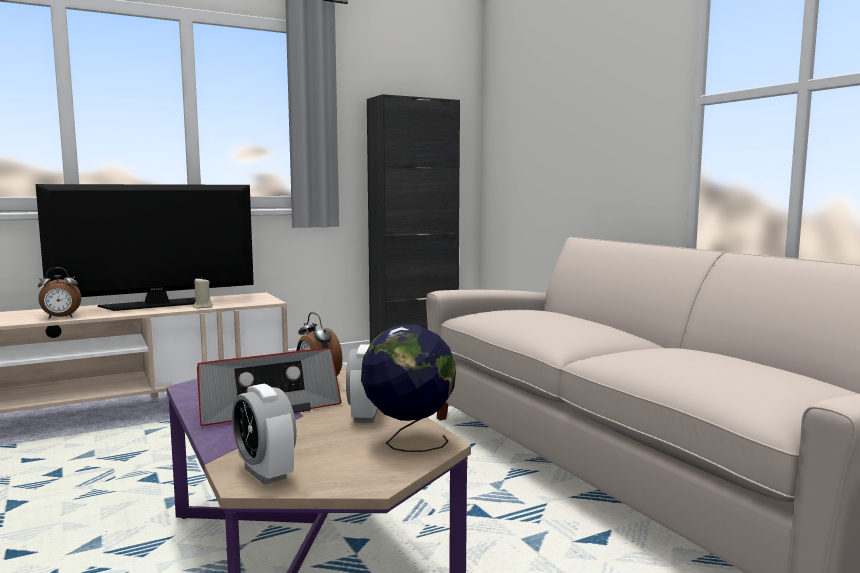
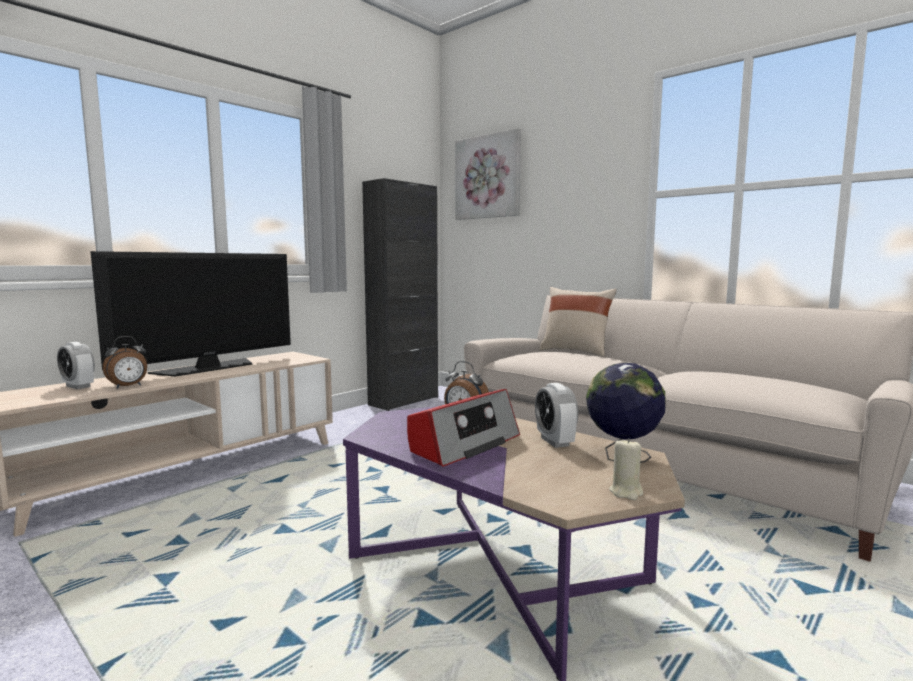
camera: 20 degrees left, 0 degrees up
(202, 307) = (259, 367): beige candle -> beige candle (626, 492)
(265, 473) = (566, 495): alarm clock -> alarm clock (78, 386)
(525, 85) = (488, 177): none -> picture
(570, 312) = (575, 351): none -> beige pillow

